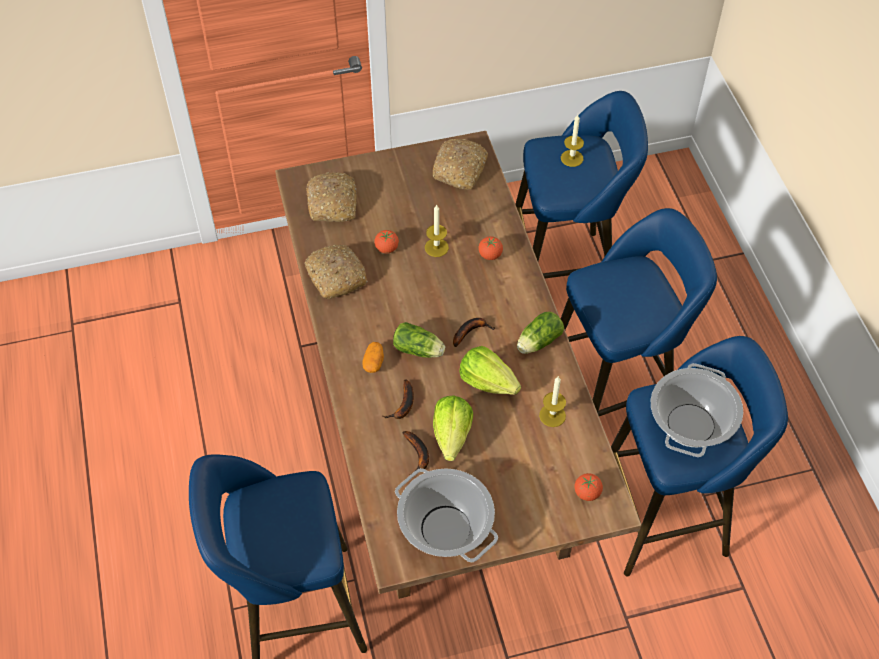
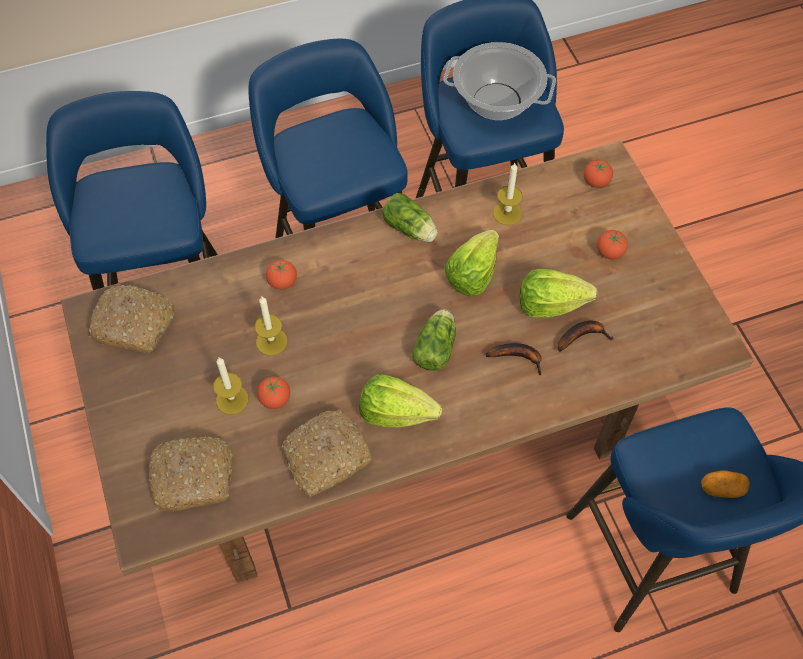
camera: 95 degrees left, 5 degrees up
(365, 320) = (396, 413): none -> lettuce
(373, 362) = (461, 395): potato -> potato (721, 488)
(445, 528) = (668, 303): cooking pot -> none
(470, 331) = (402, 295): banana -> none
(504, 491) = (609, 252): none -> tomato
(572, 158) = (118, 205): candle -> candle (232, 400)

